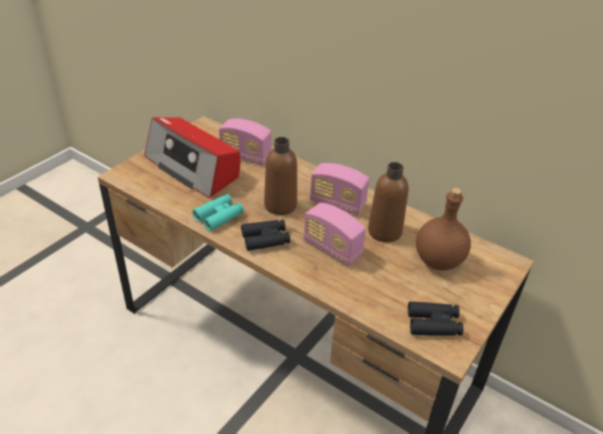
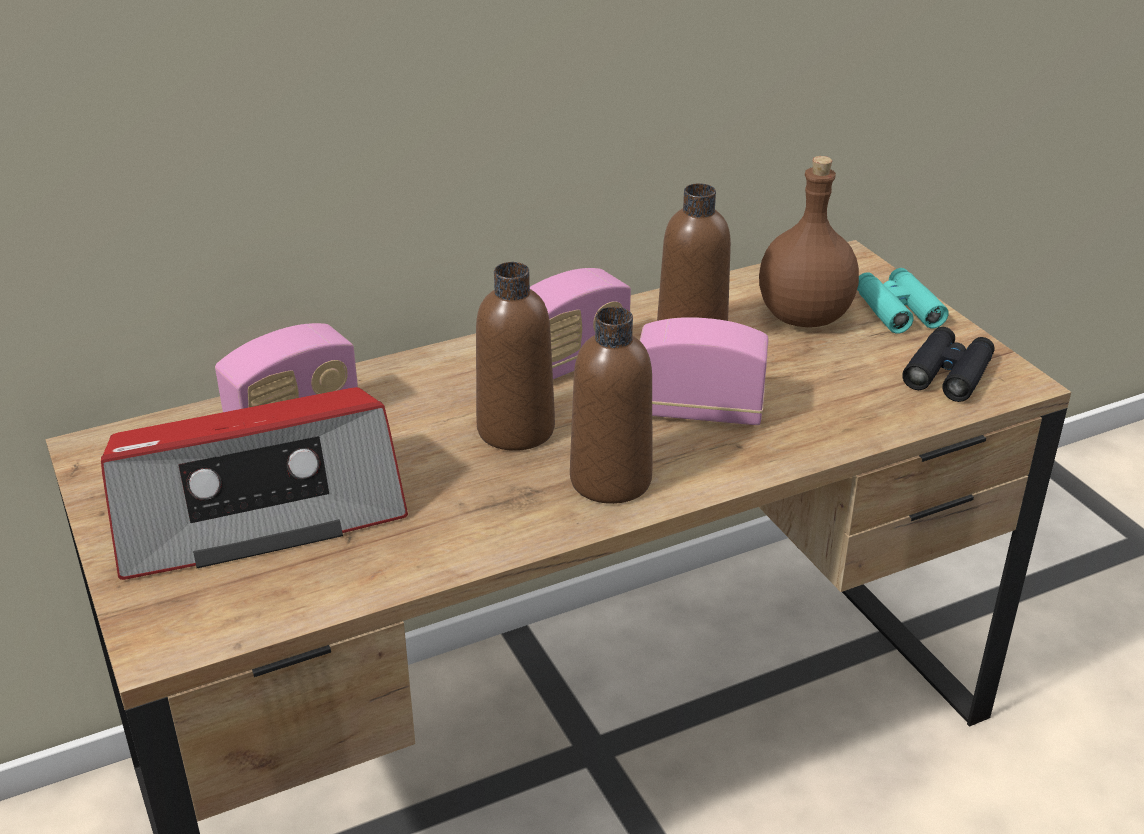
camera: 60 degrees left, 5 degrees down
(219, 216) = (483, 522): turquoise binoculars -> turquoise binoculars (897, 310)
(265, 239) = (610, 480): black binoculars -> brown bottle
(332, 249) = (699, 411): radio -> radio turned 150 degrees counterclockwise

